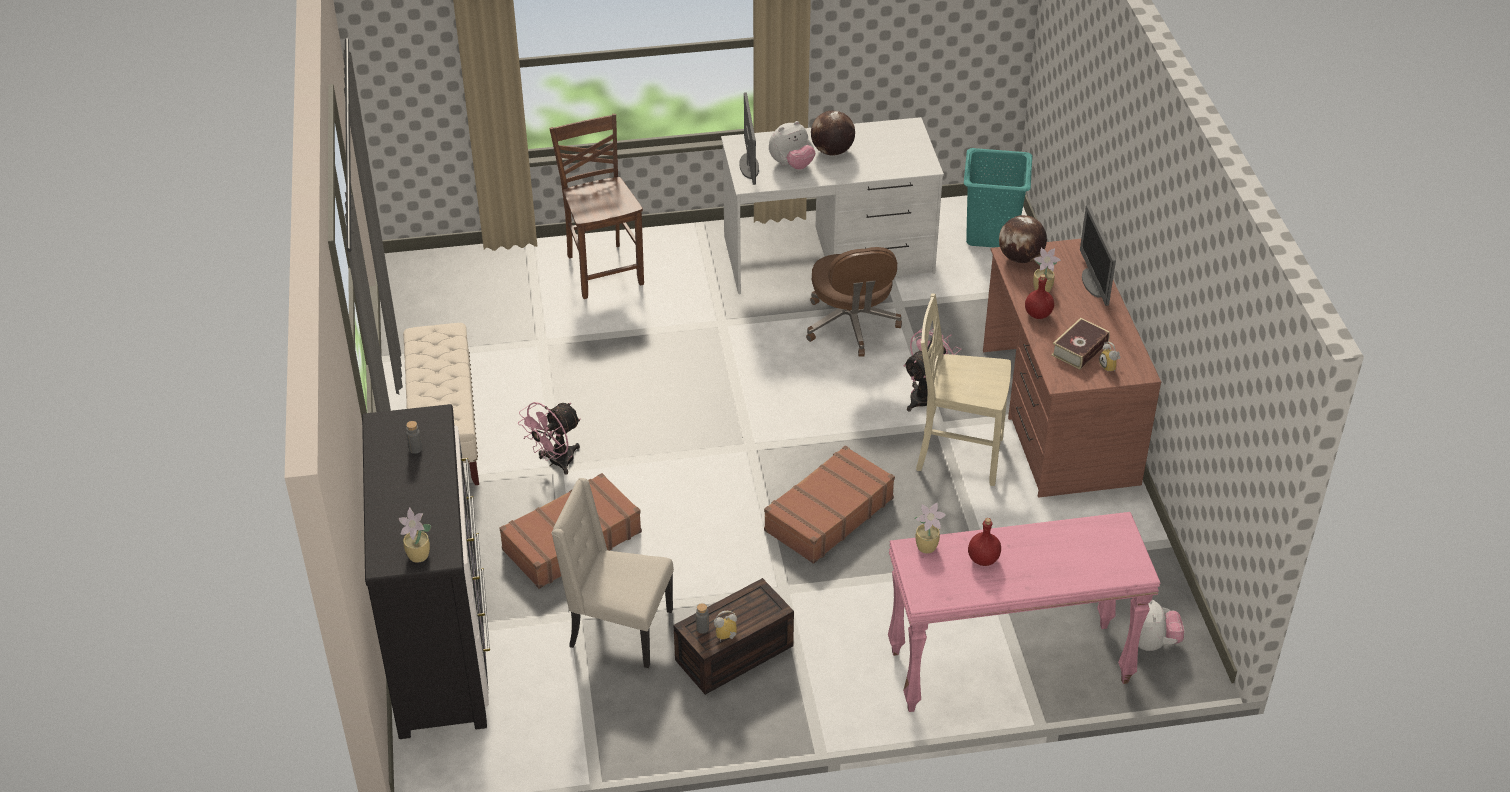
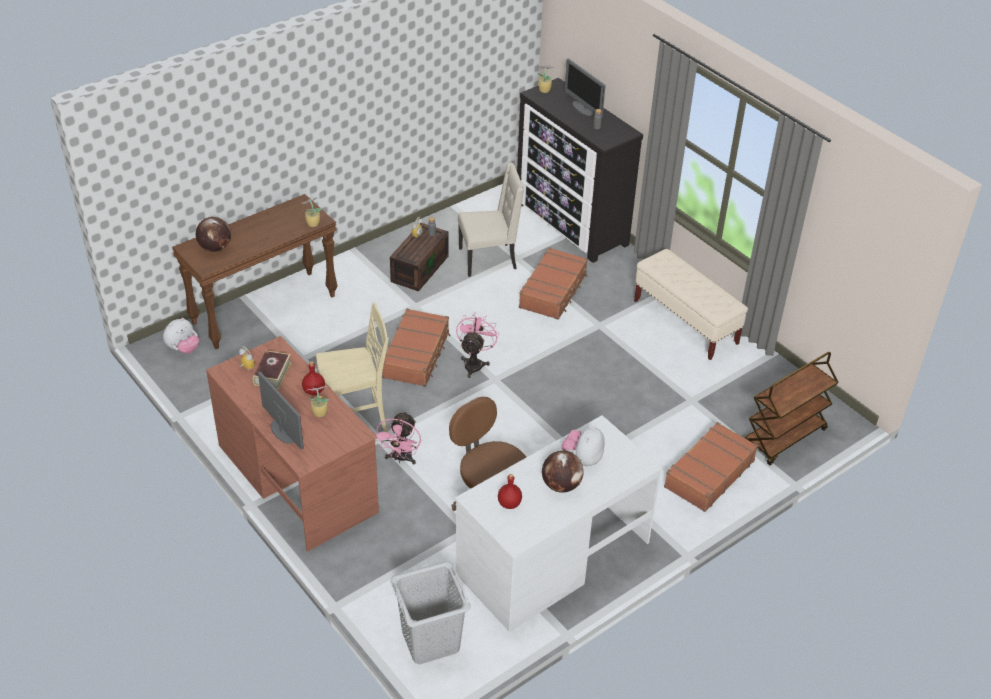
camera: 150 degrees right, 0 degrees up
(486, 273) = (784, 438): none -> brown cart
(555, 462) = (604, 328): pink fan -> pink fan (474, 363)
(603, 269) = (708, 474): brown chair -> brown suitcase
(749, 166) = (614, 444): monitor -> monitor (583, 109)
(983, 559) = (278, 227): red bottle -> red bottle (509, 504)
(992, 234) = (430, 640): turquoise laundry basket -> grey laundry basket
(1008, 668) = (264, 309): pink console table -> brown console table
(1020, 258) = (349, 434): globe -> globe (215, 248)
(1153, 642) = (183, 349): plush toy -> plush toy turned 105 degrees counterclockwise

